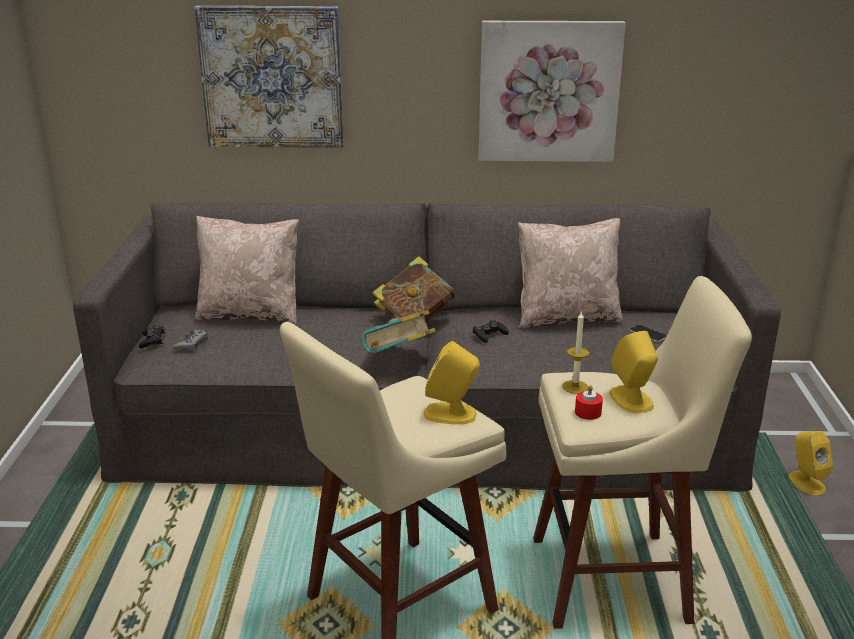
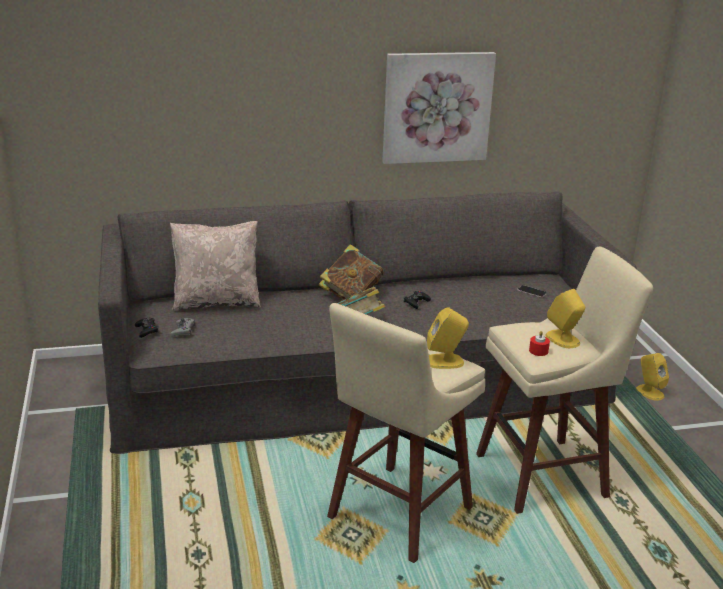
camera: 15 degrees left, 0 degrees up
(272, 77) = (215, 103): picture -> none
(566, 317) = (467, 284): beige pillow -> none
(575, 387) = (520, 334): candle -> none

